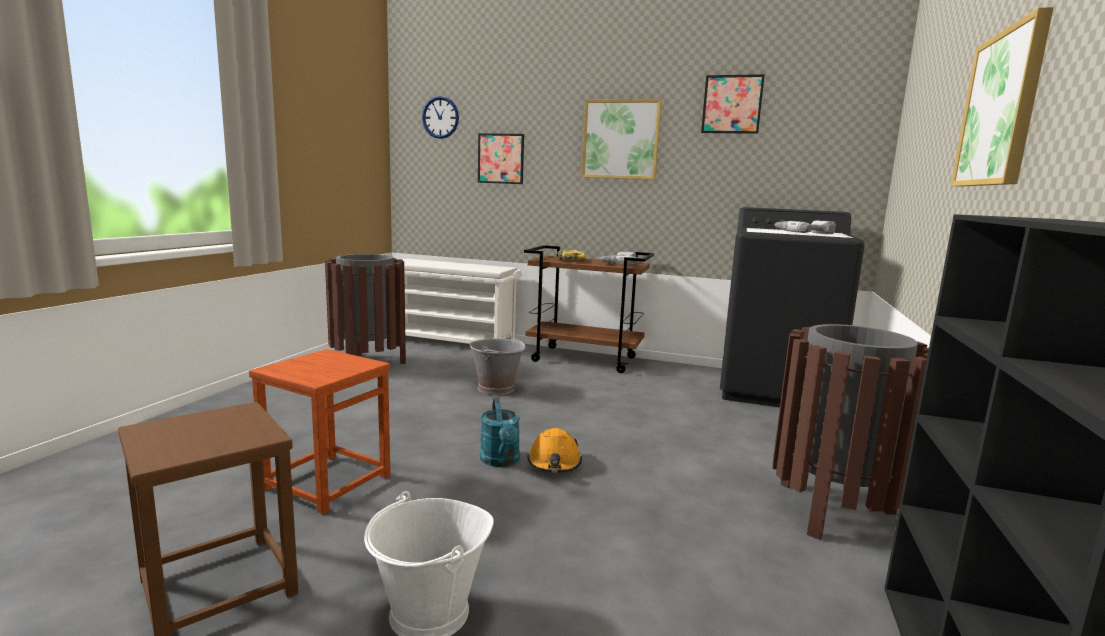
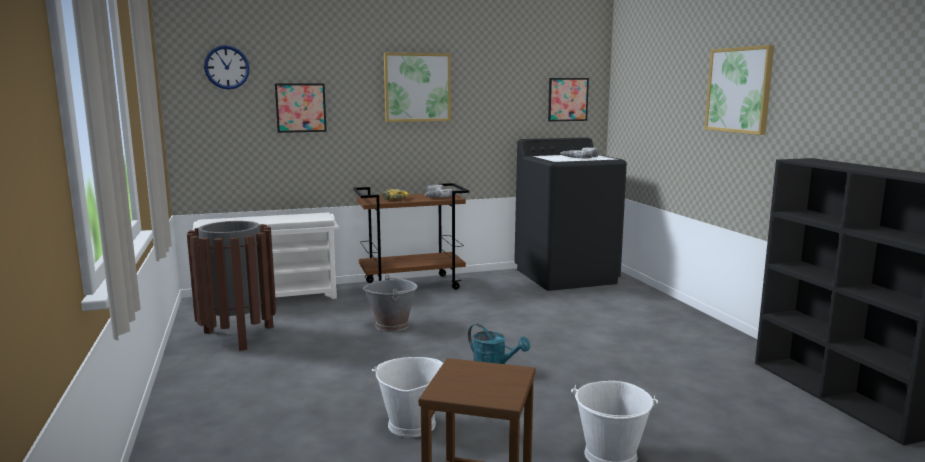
camera: 35 degrees left, 0 degrees up
(327, 481) = (411, 425): brown stool -> white bucket
(554, 463) = (527, 361): orange hard hat -> none
(732, 104) = (503, 58): picture -> picture (568, 99)
(833, 511) = (692, 337): brown trash can -> none

